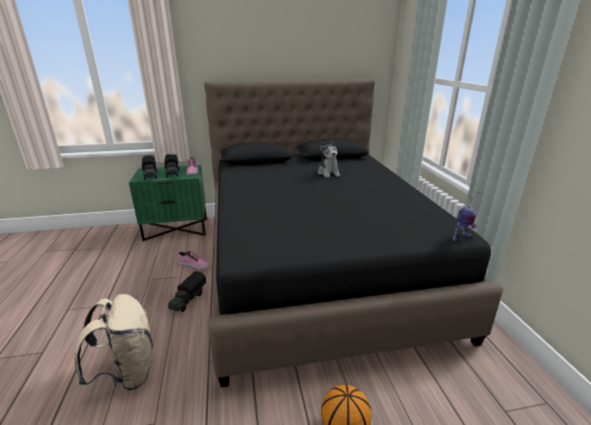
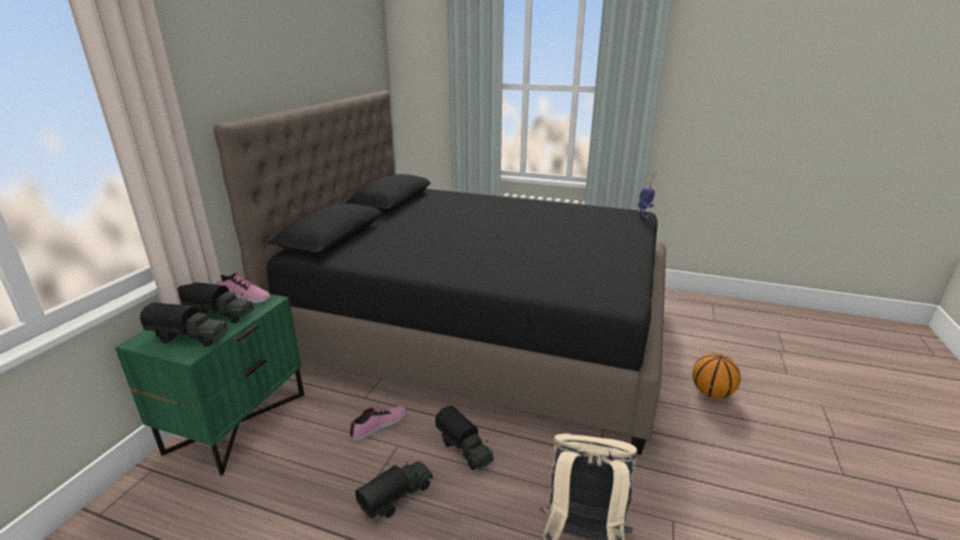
camera: 60 degrees left, 0 degrees up
(142, 290) = (397, 497): none -> toy truck
(328, 173) = (446, 215): plush toy -> none

